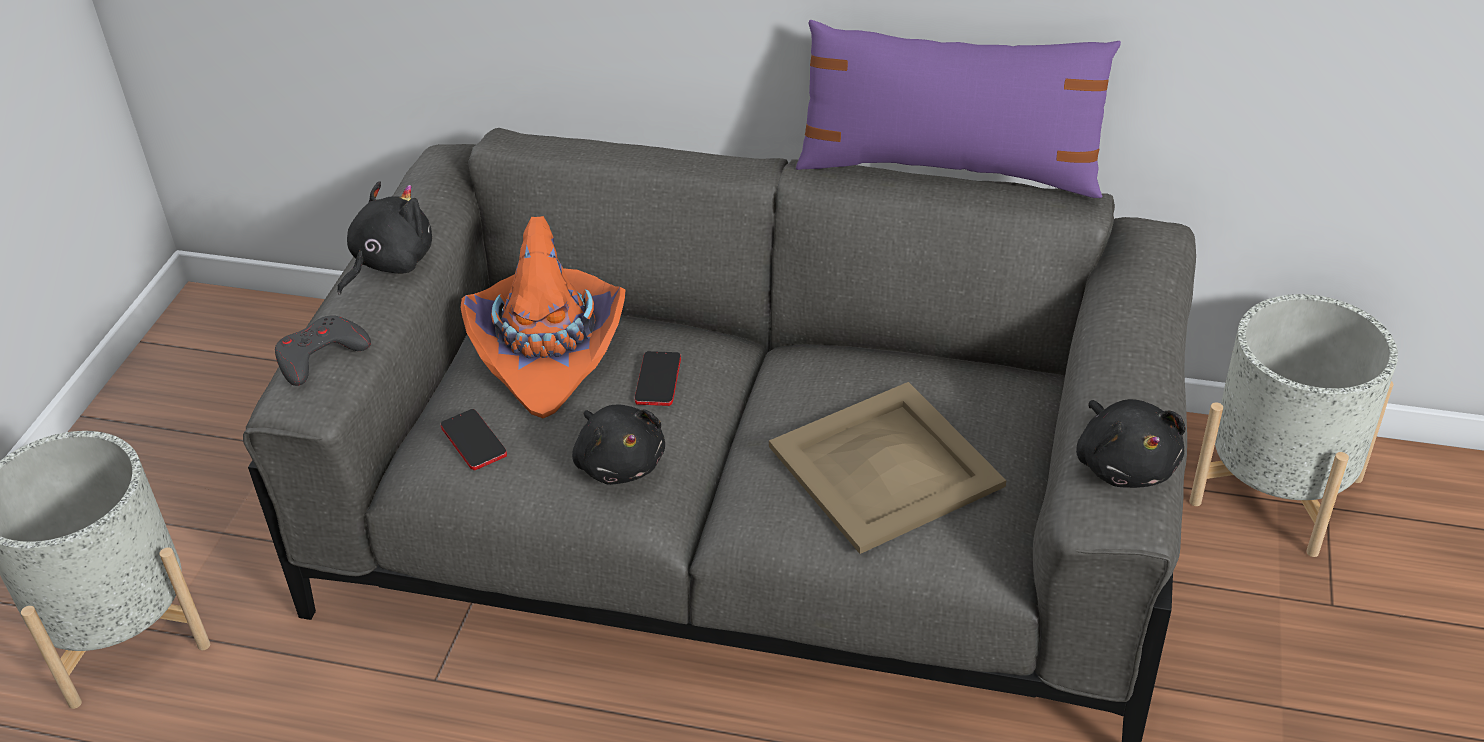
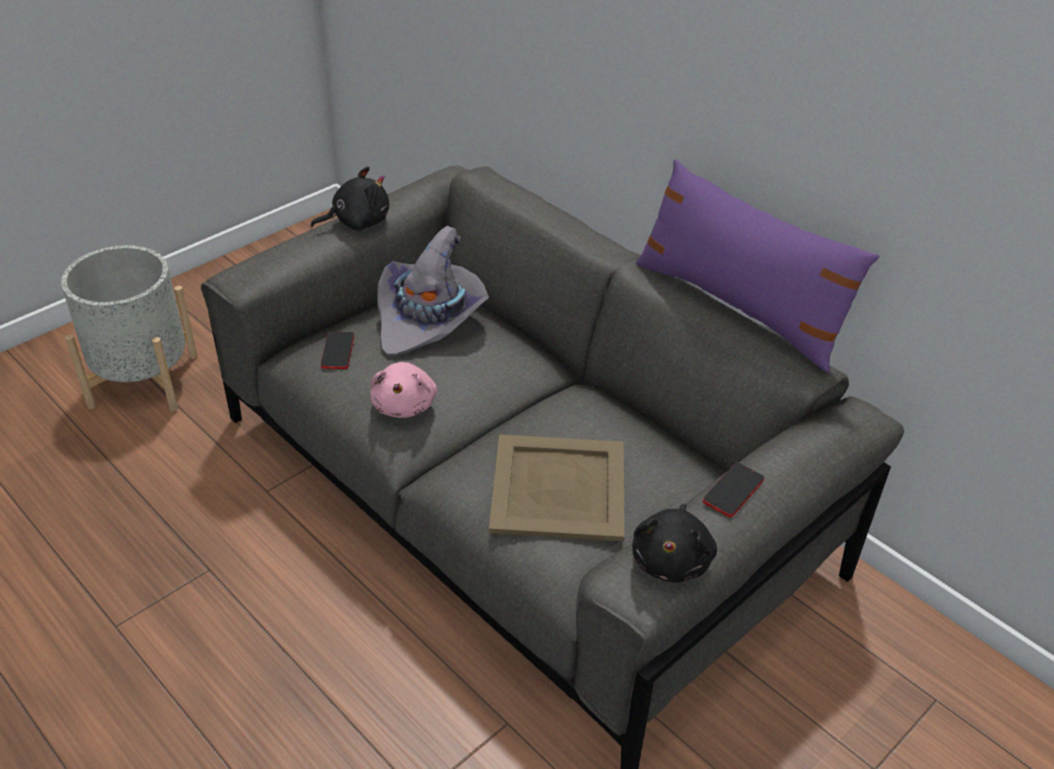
camera: 30 degrees right, 0 degrees up
(320, 356) = (270, 257): grey game controller -> none
(549, 348) = (430, 318): orange hat -> grey hat
(619, 463) = (405, 404): black plush toy -> pink plush toy
(658, 380) = (475, 366): phone -> phone (733, 491)
(1276, 490) = (906, 666): grey planter -> none

